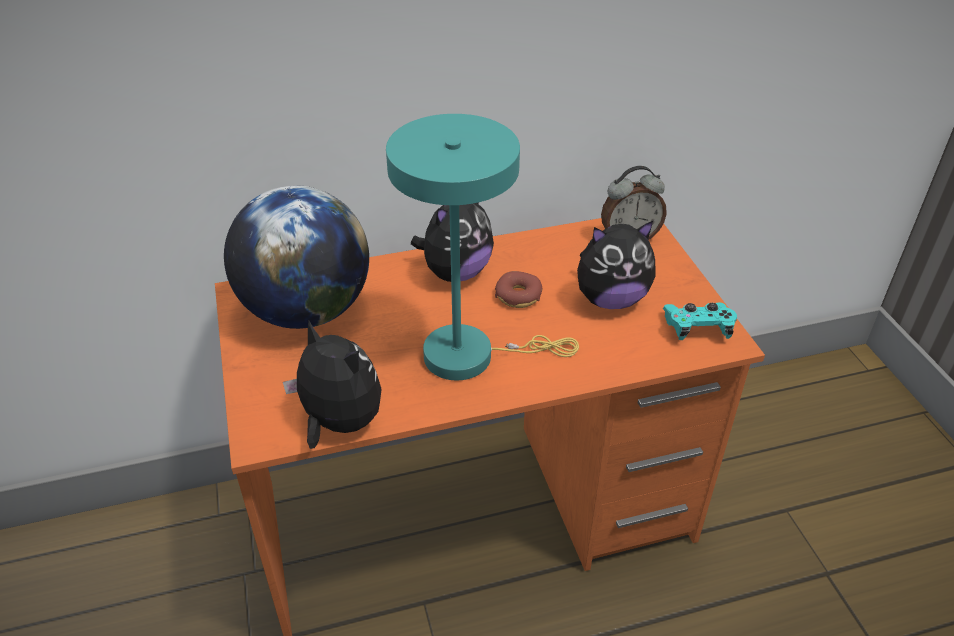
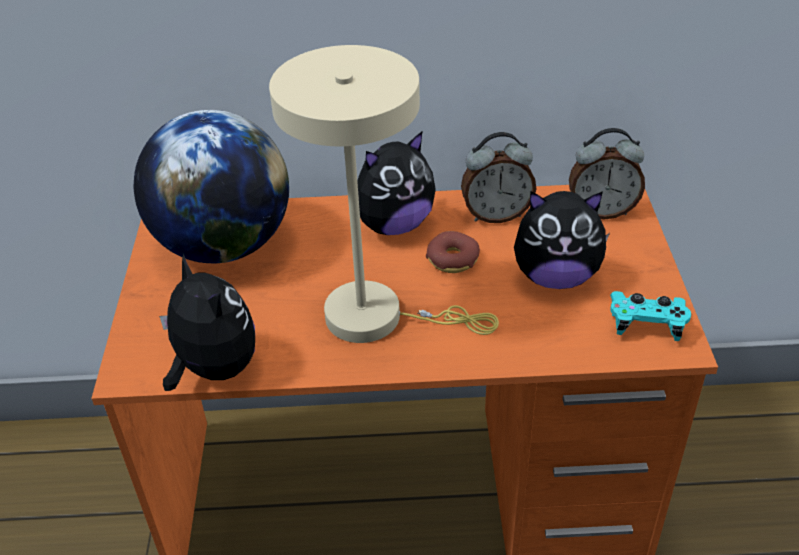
camera: 15 degrees right, 0 degrees up
(471, 355) = (378, 317): turquoise table lamp -> beige table lamp
(542, 253) = (496, 215): none -> alarm clock

